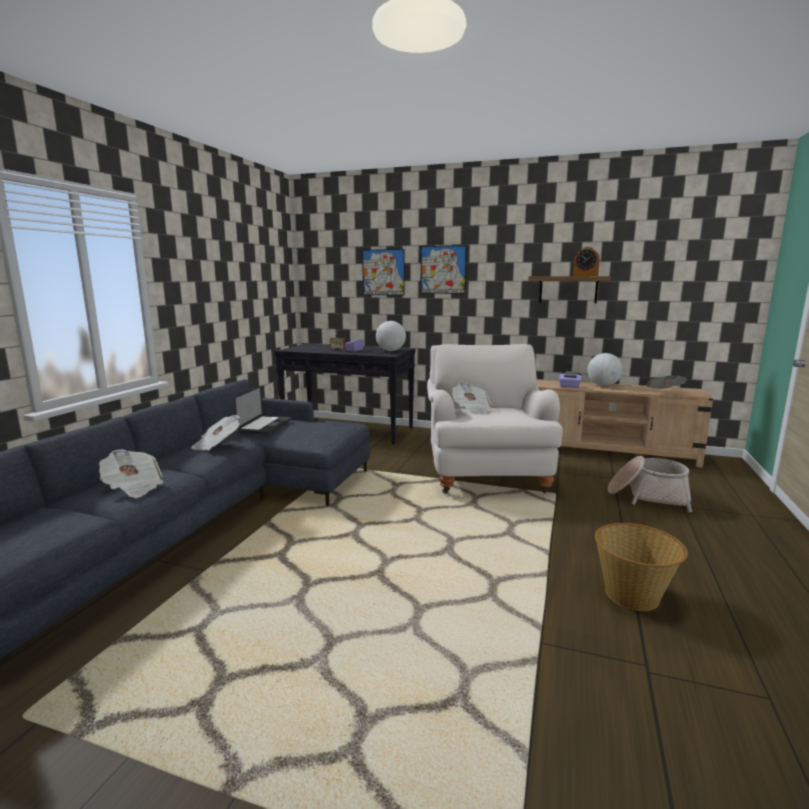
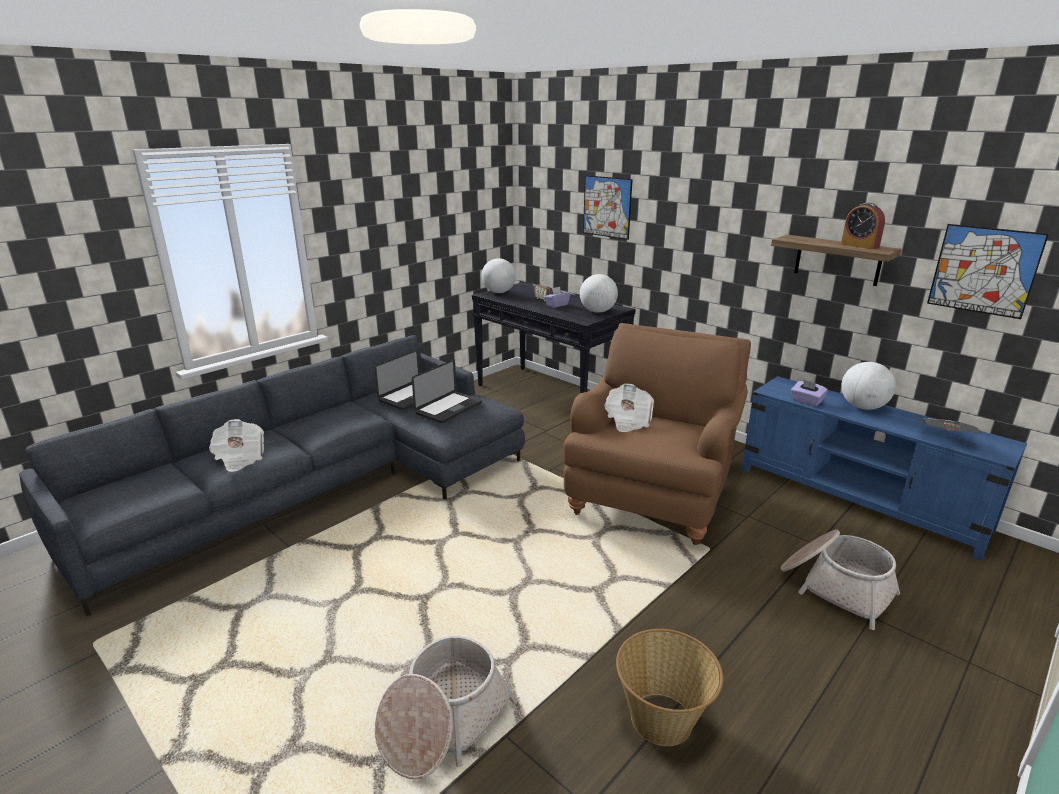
camera: 25 degrees right, 10 degrees up
(217, 445) = (345, 416): newspaper -> none
(295, 348) = (498, 292): none -> globe
(308, 428) = (449, 408): none -> laptop
(443, 269) = (675, 212): picture -> picture (984, 270)
(483, 651) = (443, 722): none -> basket
(485, 472) = (652, 494): white armchair -> brown armchair
(610, 451) = (859, 499): beige tv stand -> blue tv stand

